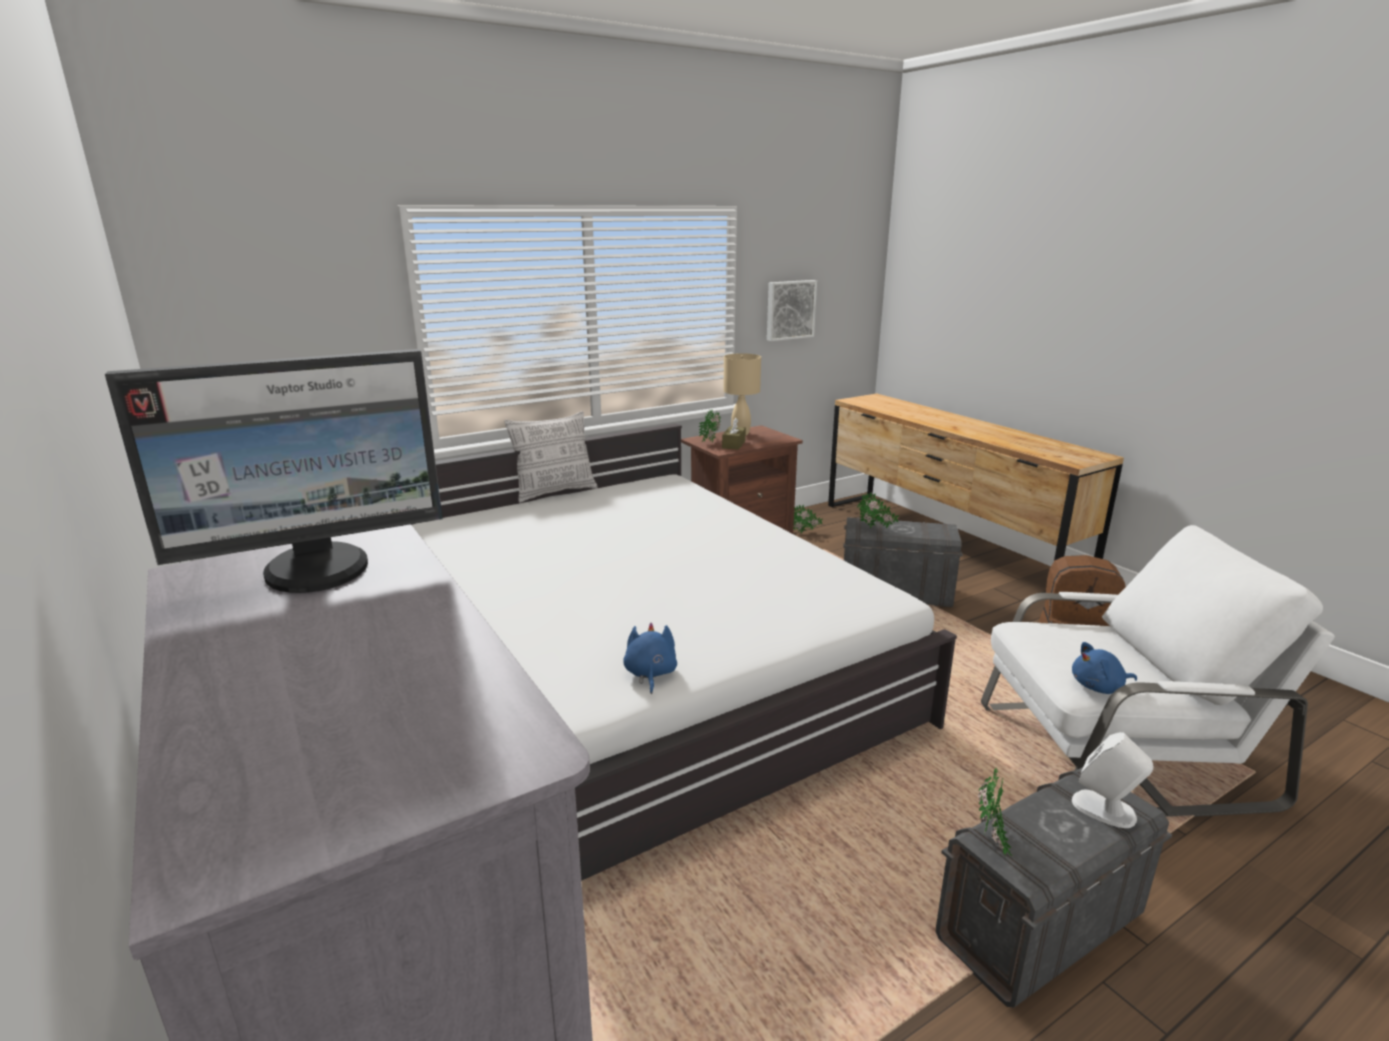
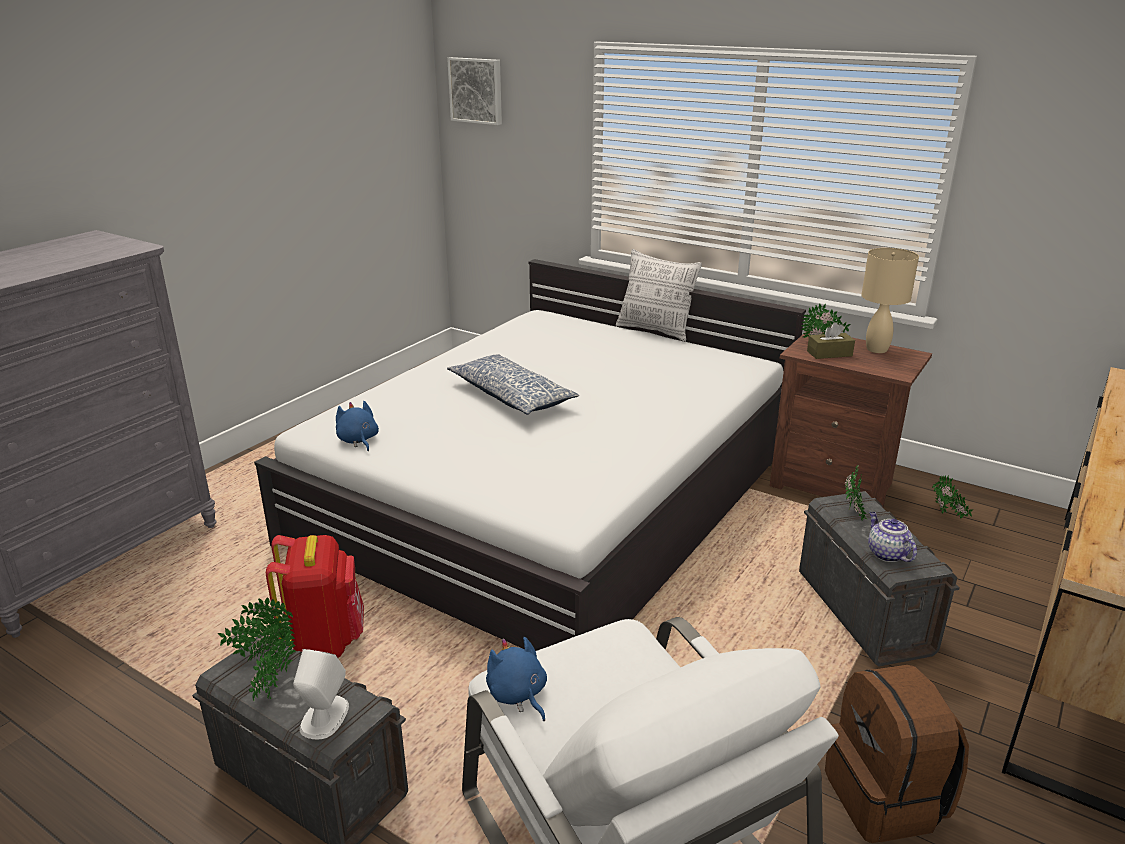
camera: 65 degrees right, 5 degrees up
(319, 570) = (92, 248): monitor -> none
(627, 574) = (511, 396): none -> pillow
(650, 674) = (358, 440): blue plush toy -> blue plush toy turned 90 degrees counterclockwise
(789, 310) = (1052, 213): picture -> picture (476, 90)
(812, 880) = (325, 642): none -> red backpack
(928, 533) = (886, 553): none -> teapot
(1056, 840) = (272, 687): none -> potted plant

